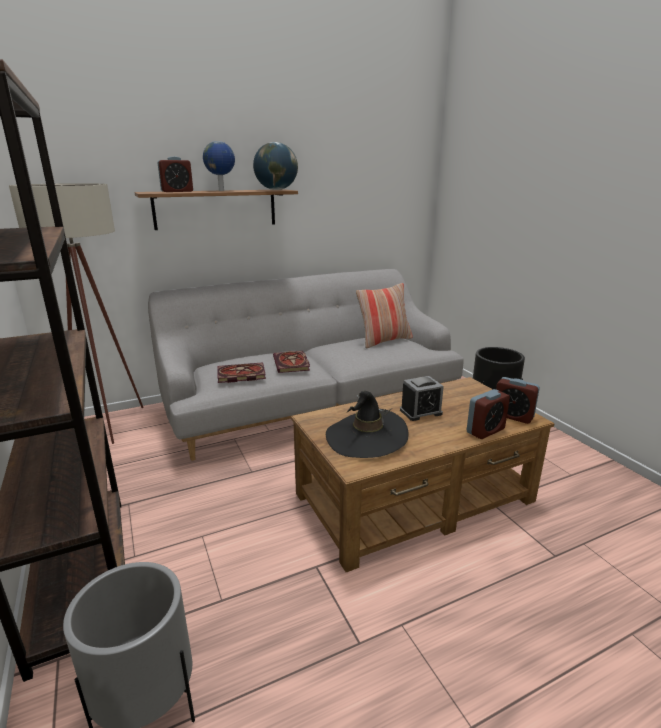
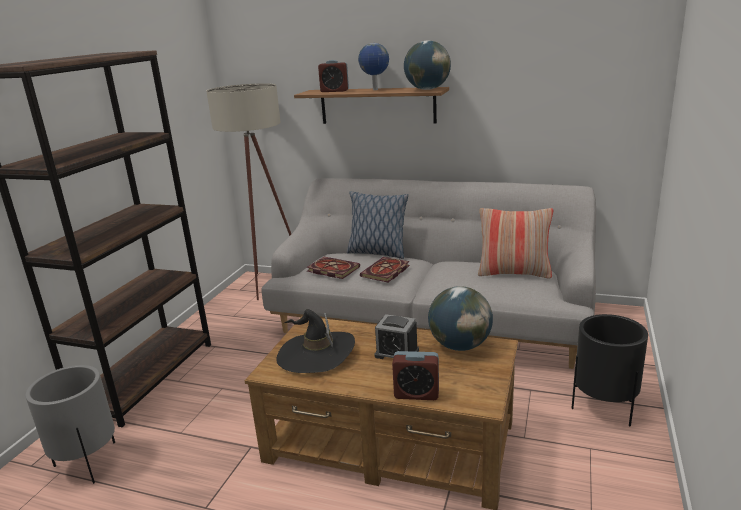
camera: 45 degrees right, 0 degrees up
(254, 353) = (377, 253): none -> pillow
(447, 392) = (459, 346): none -> globe
(513, 416) = (472, 394): alarm clock -> none

